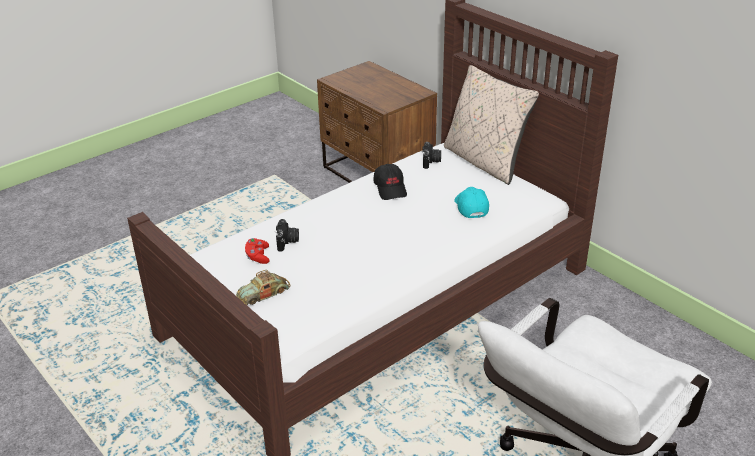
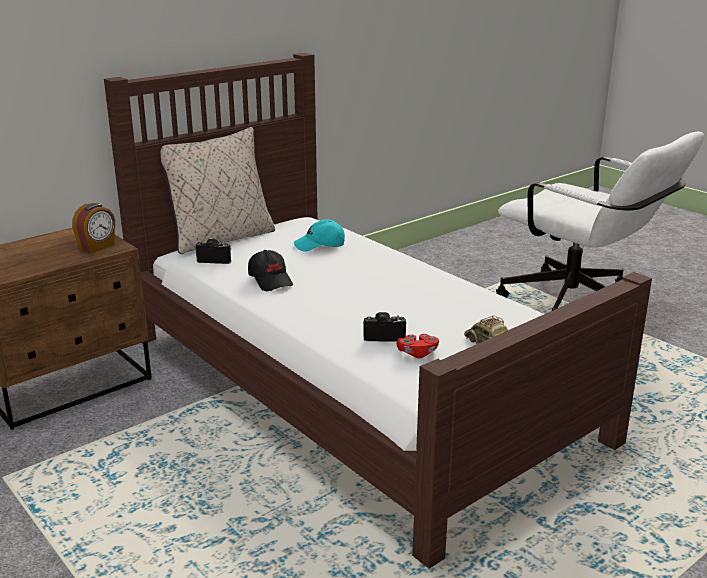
camera: 90 degrees left, 10 degrees down
(385, 100) = (97, 247): none -> alarm clock
(390, 189) = (271, 280): black cap -> black cap turned 75 degrees clockwise

